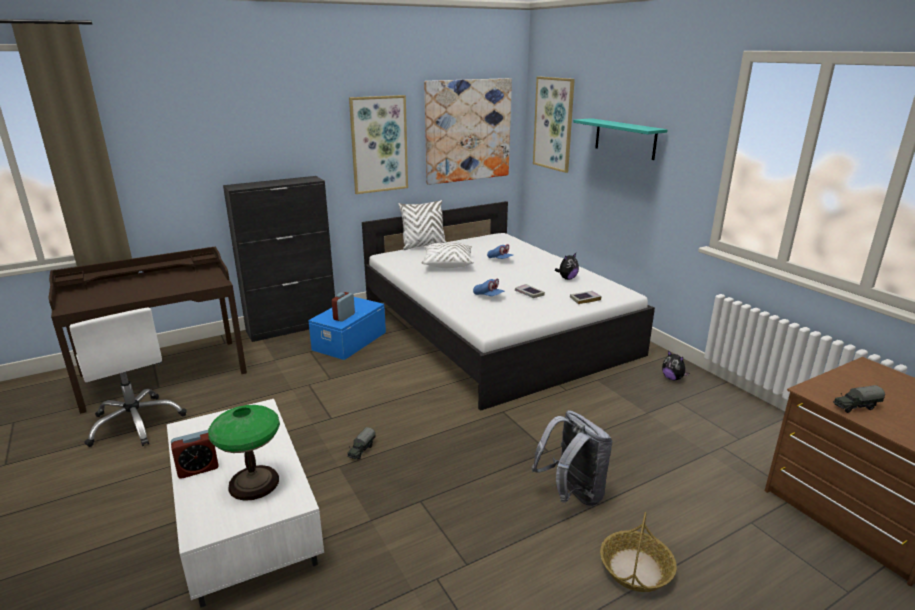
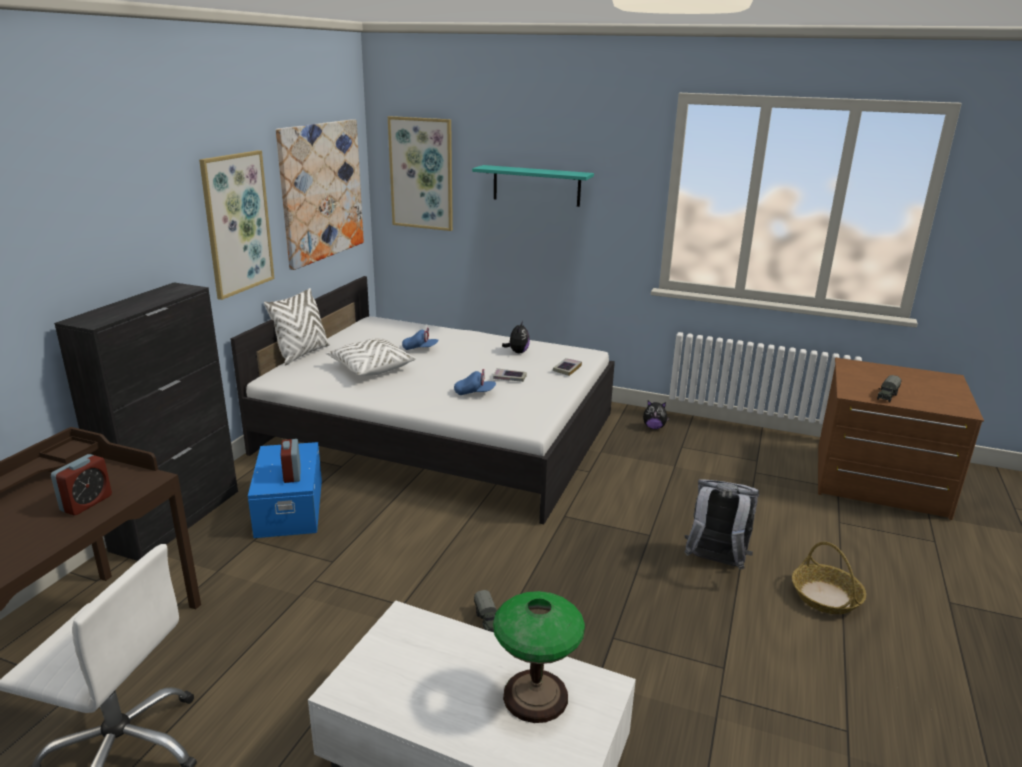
camera: 40 degrees left, 0 degrees up
(198, 469) = (447, 721): alarm clock -> alarm clock (86, 503)

